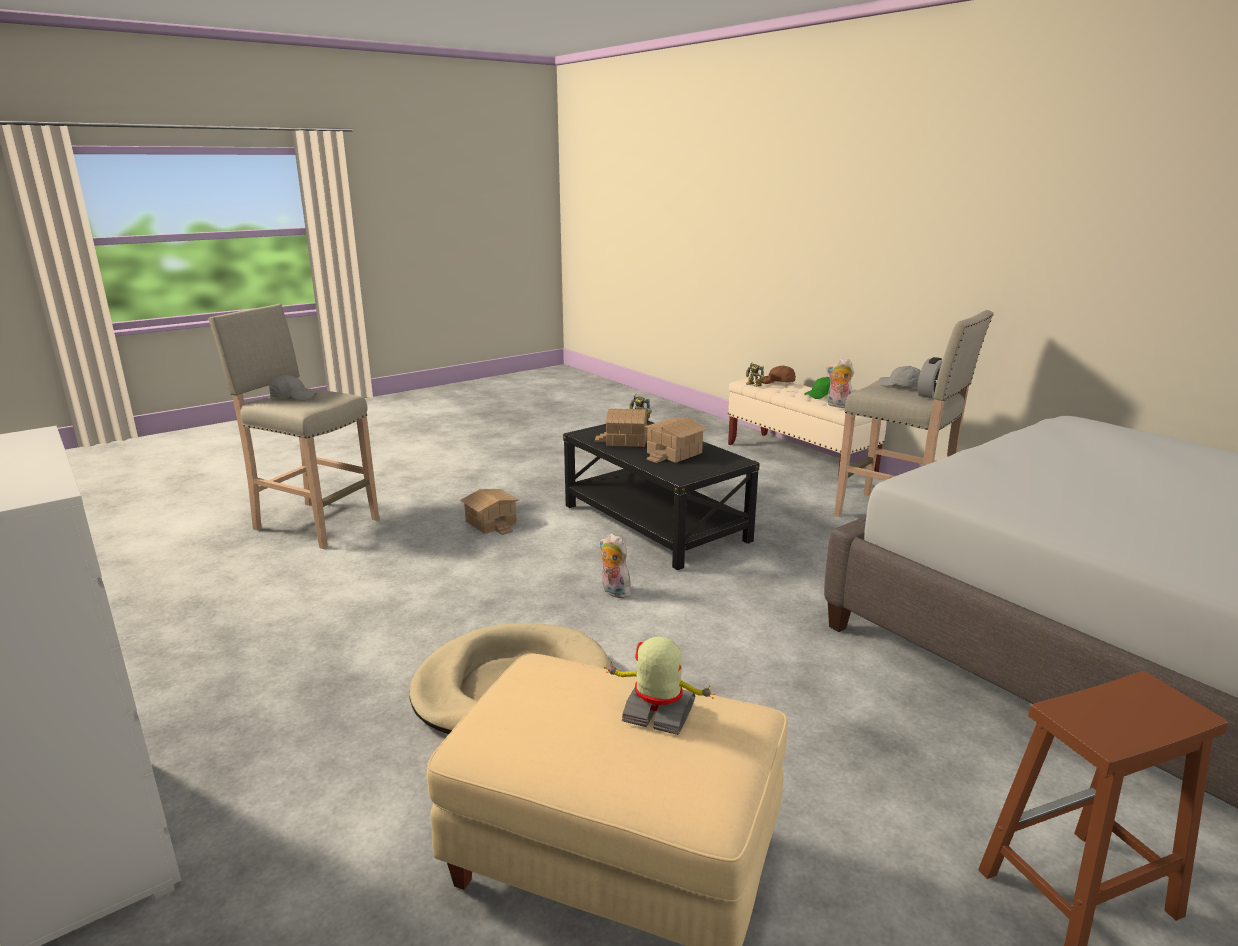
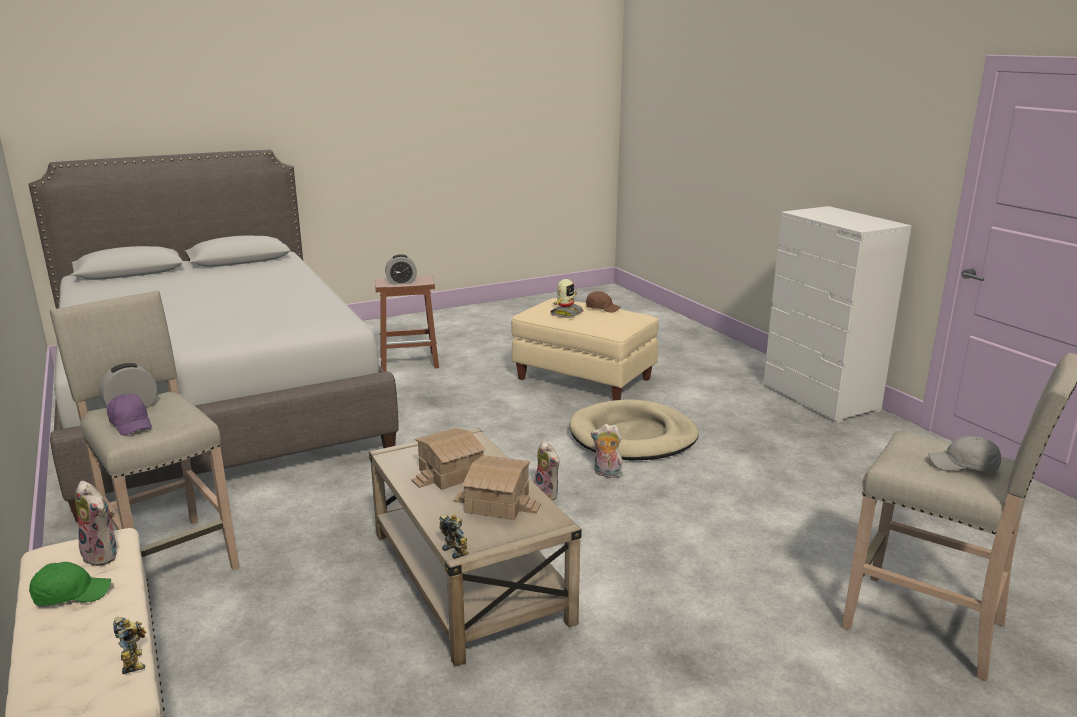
camera: 170 degrees left, 0 degrees up
(492, 522) = (679, 602): toy house -> none
(550, 622) = (606, 474): none -> plush toy
(655, 524) = (469, 577): black coffee table -> beige coffee table
(658, 713) = (566, 313): toy robot -> toy robot turned 90 degrees counterclockwise
(777, 382) = (66, 670): brown cap -> brown cap (602, 308)
(901, 386) = (131, 424): grey cap -> purple cap
(1122, 703) = (401, 282): none -> alarm clock

